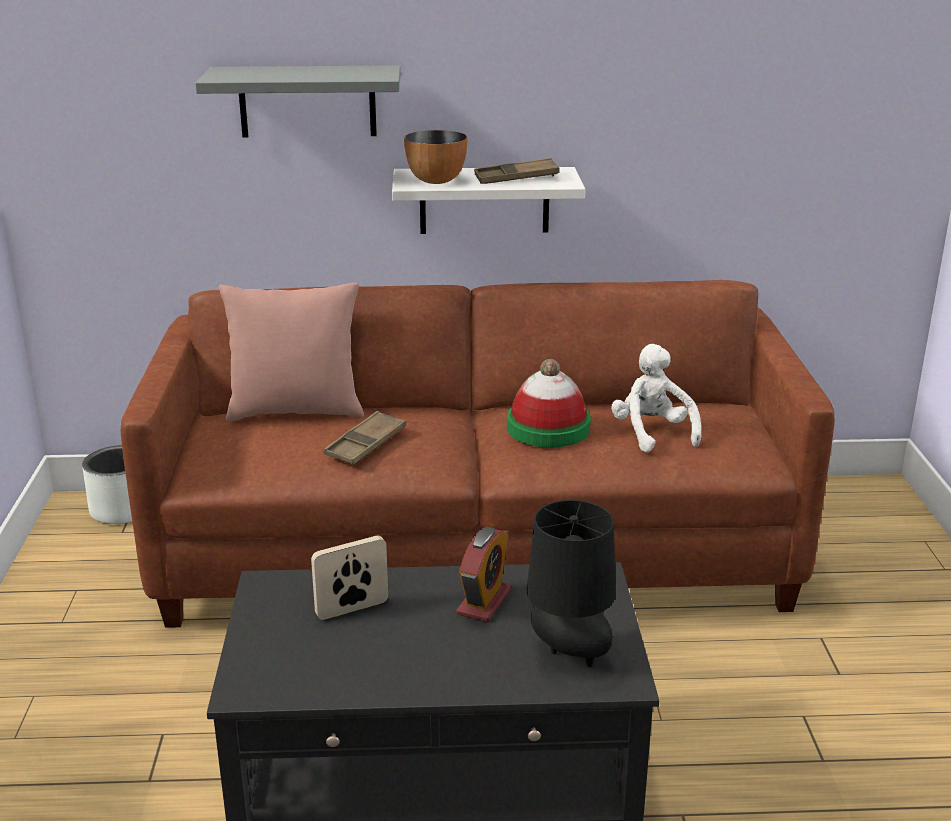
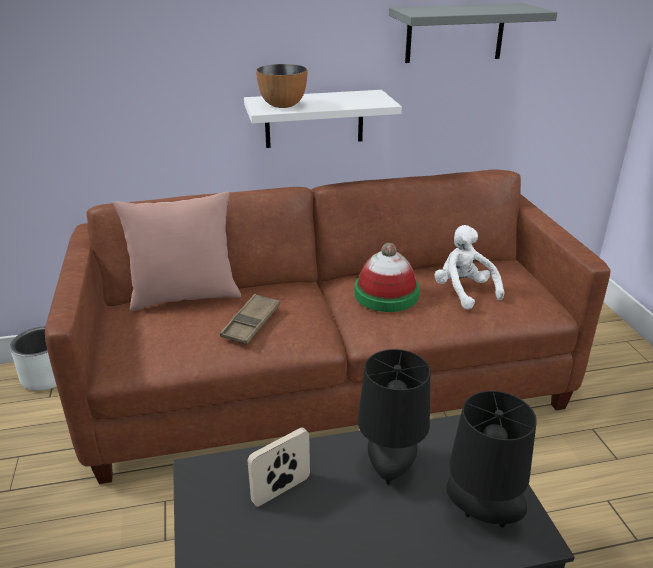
camera: 10 degrees left, 5 degrees up
(307, 101) = (171, 44): grey shelf -> grey shelf (455, 33)
(484, 602) = (390, 467): alarm clock -> black table lamp
(516, 178) = (344, 100): brown tray -> none

